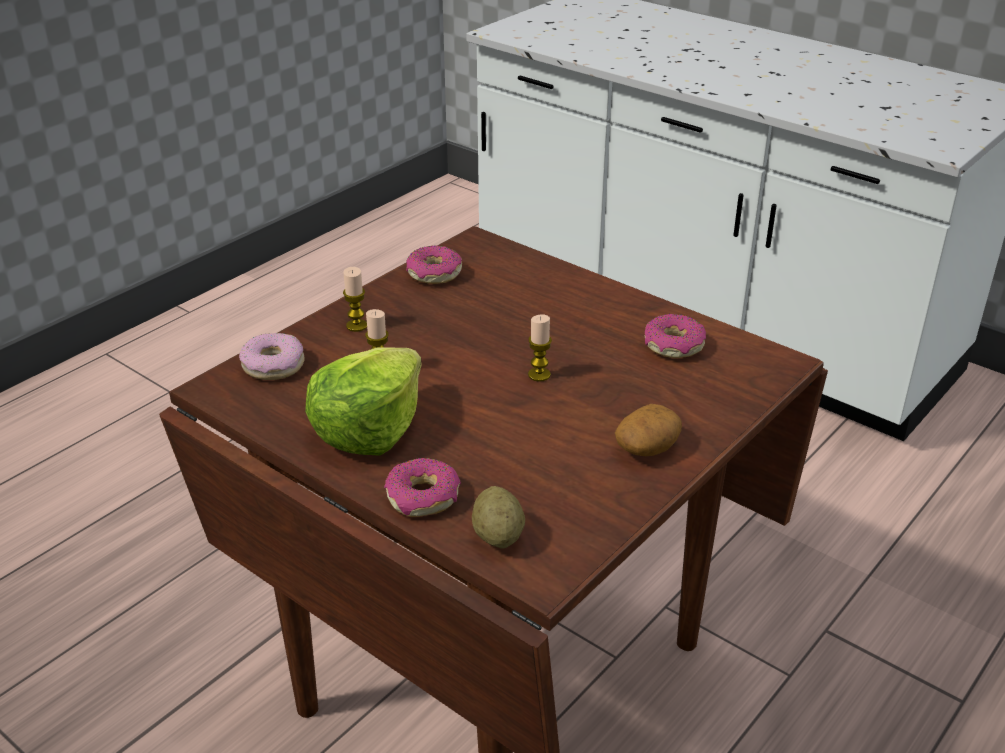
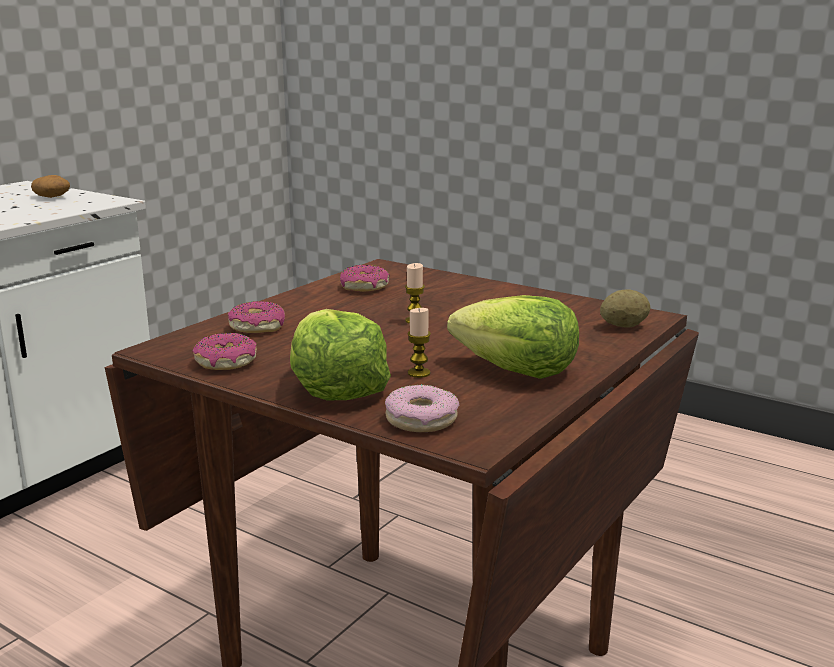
camera: 95 degrees left, 15 degrees down
(356, 326) = (335, 388): candle -> lettuce
(423, 497) = (597, 347): donut -> donut (257, 327)
(647, 447) = (500, 294): potato -> potato (53, 197)

